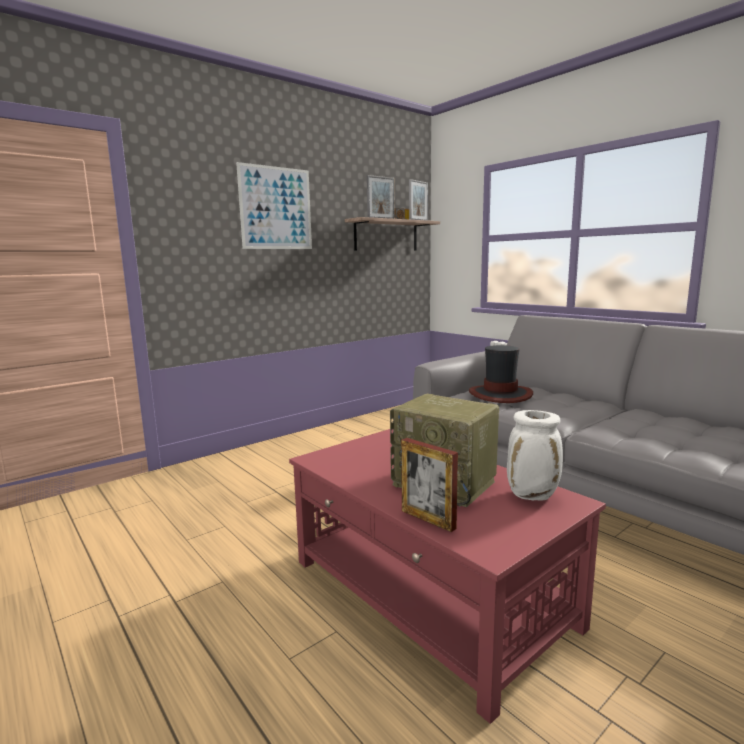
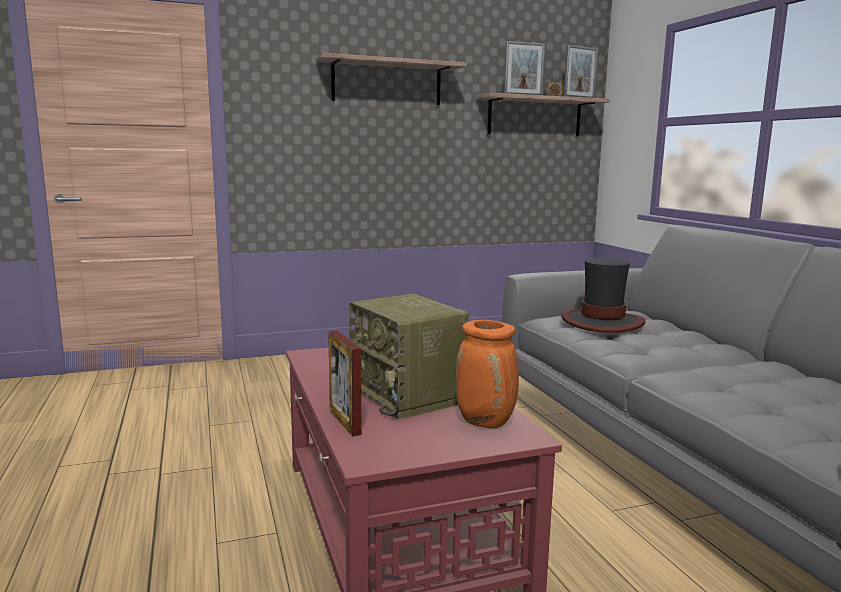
camera: 20 degrees right, 0 degrees up
(276, 208) = (387, 82): picture -> shelf
(533, 495) = (486, 422): white vase -> orange vase

